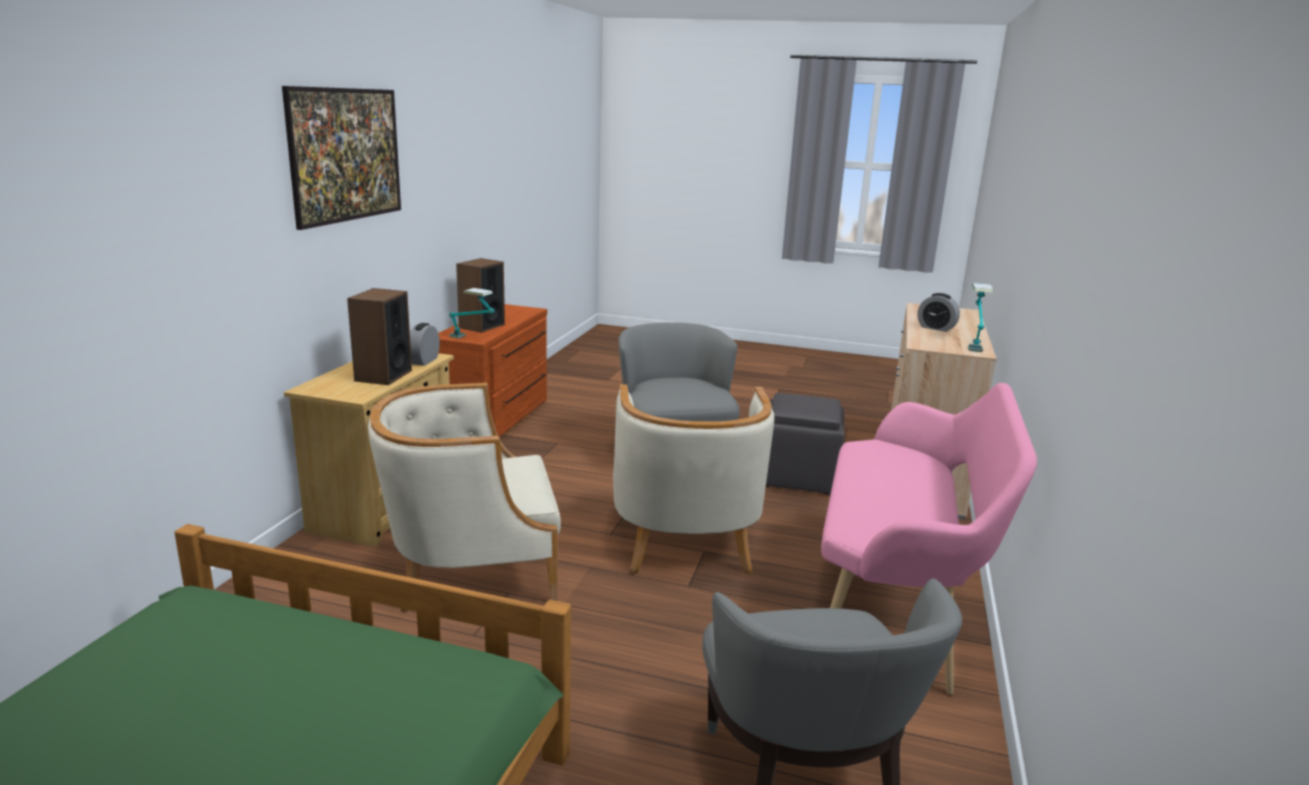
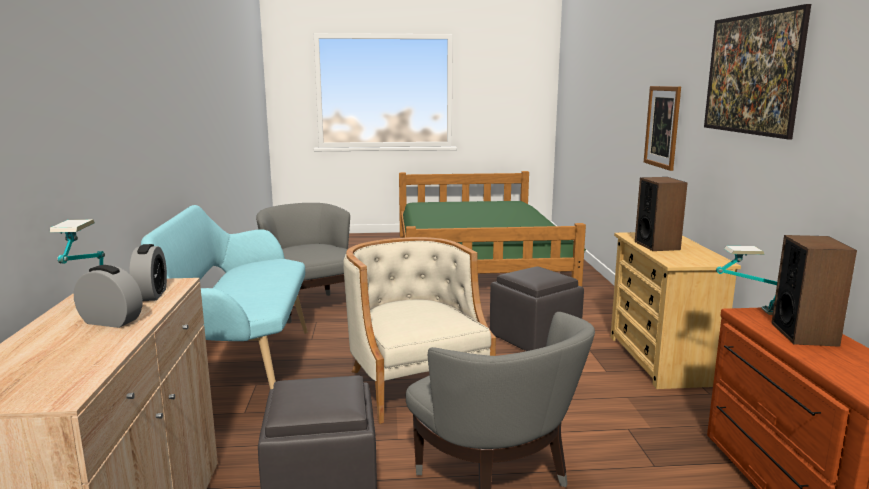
camera: 160 degrees right, 5 degrees down
(189, 261) = (662, 126): none -> picture
(424, 361) = (669, 258): alarm clock -> alarm clock (151, 295)
(472, 568) = (535, 339): beige armchair -> grey ottoman
(897, 607) = (243, 372): pink bench -> turquoise bench

